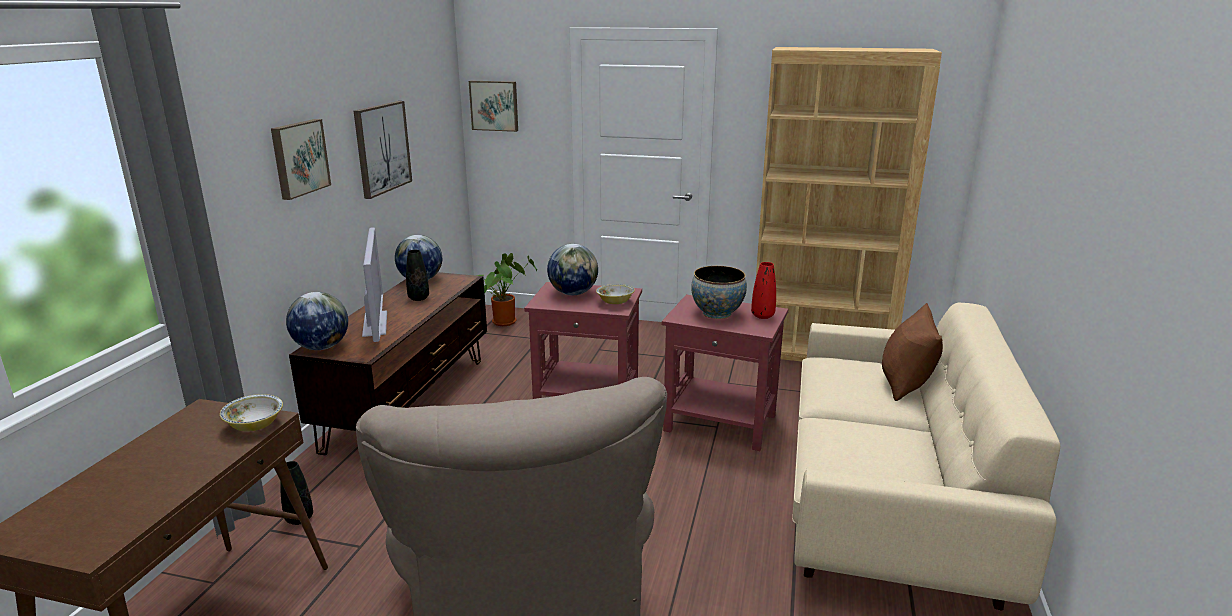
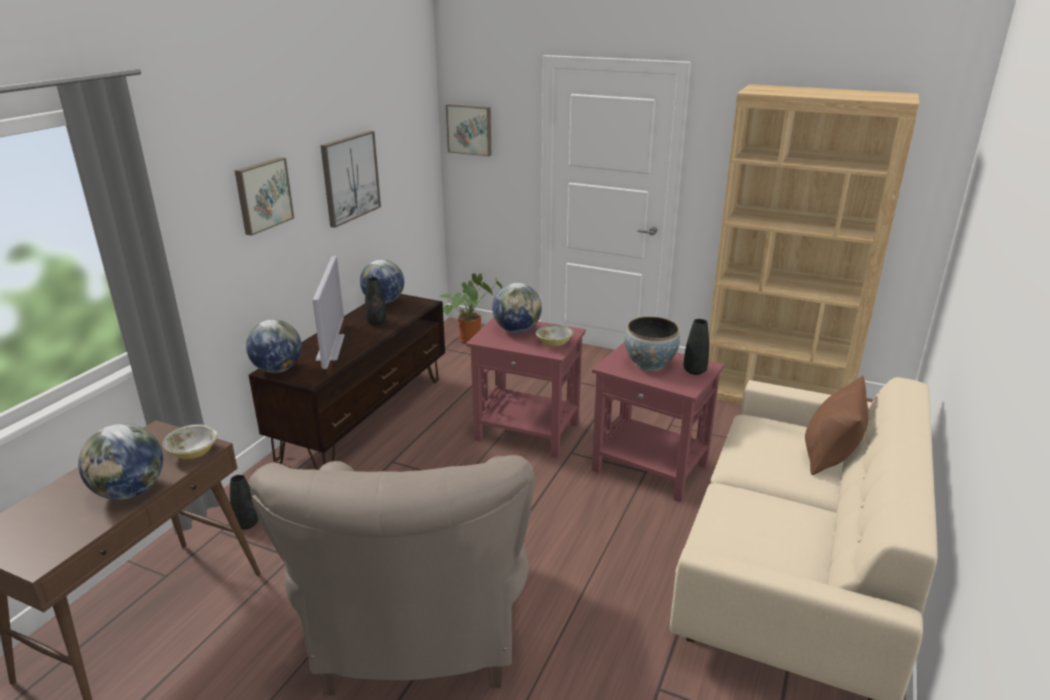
camera: 10 degrees right, 5 degrees up
(189, 469) = (130, 492): none -> globe
(762, 315) = (694, 371): red vase -> black vase

